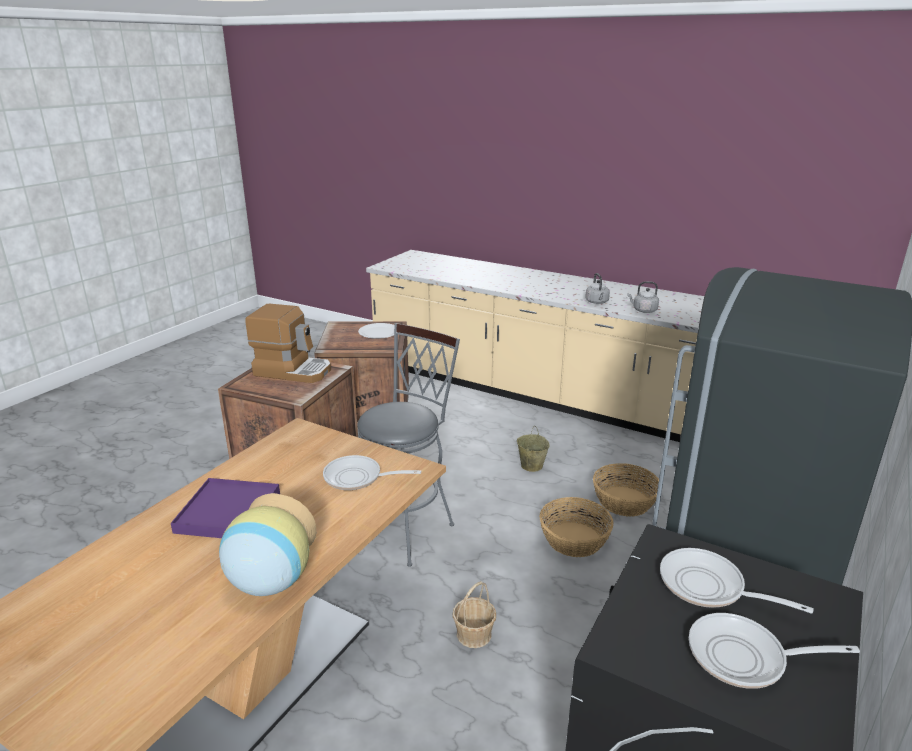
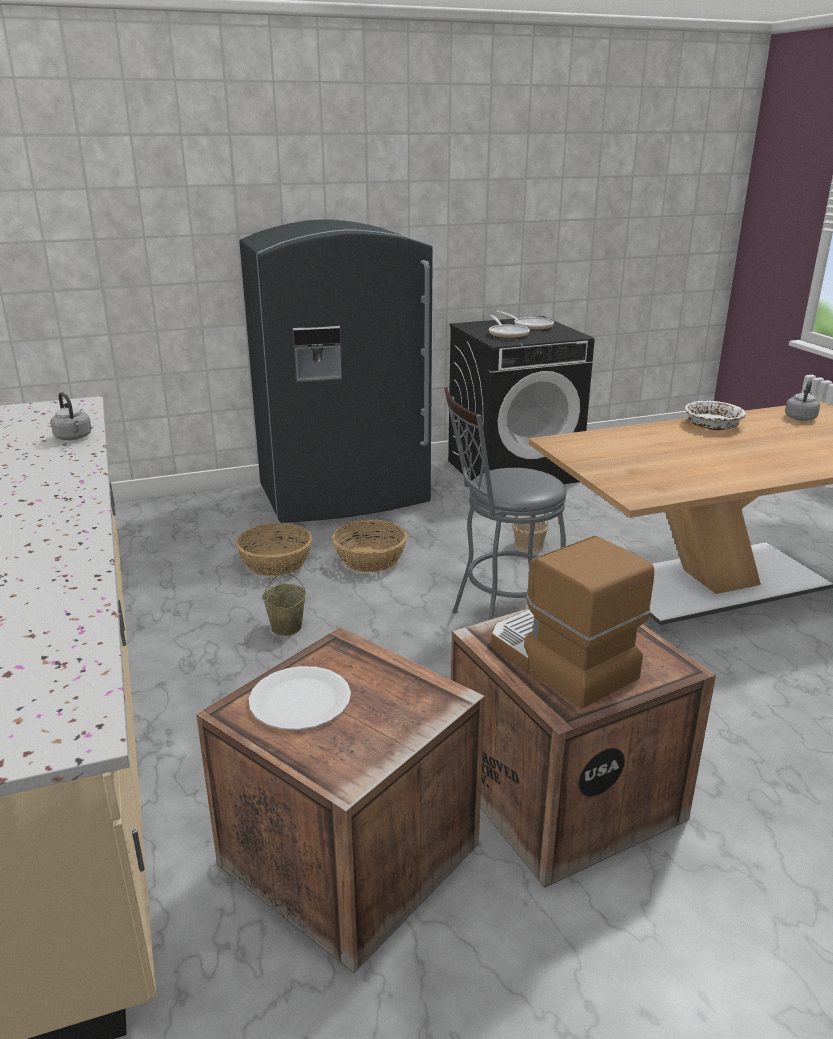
camera: 140 degrees left, 0 degrees up
(229, 512) = (734, 459): purple tray -> none
(270, 581) = (712, 425): vase -> white bowl
(357, 478) = (610, 449): frying pan -> none
(597, 302) = (73, 463): grey kettle -> grey kettle (800, 417)

